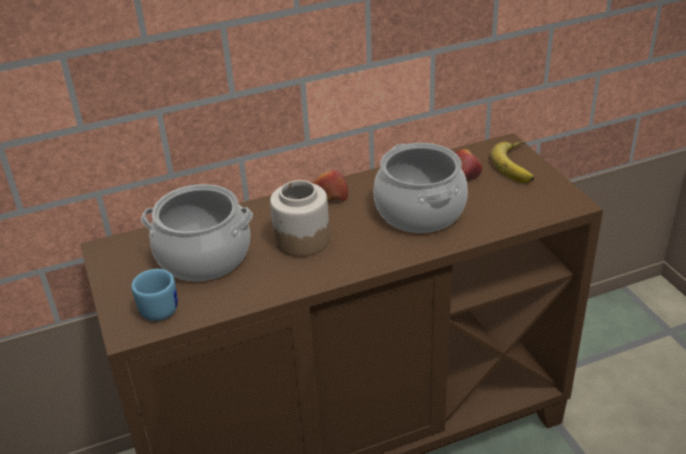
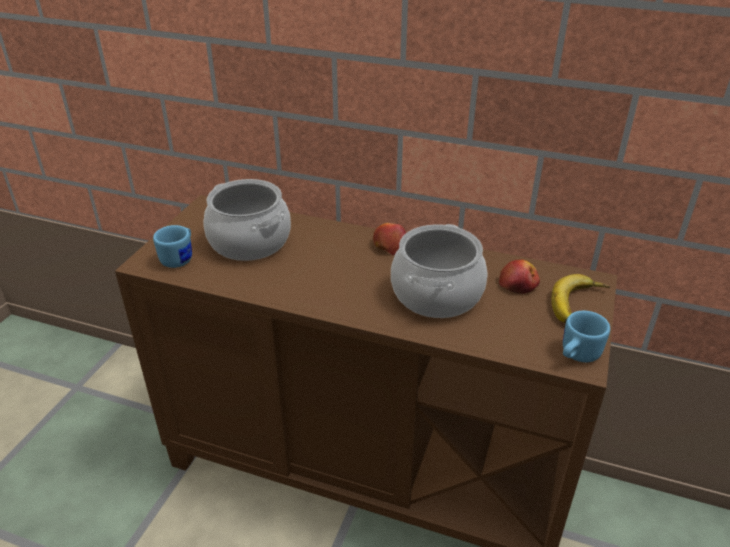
camera: 40 degrees right, 0 degrees up
(301, 240) = (323, 266): jar -> none
(562, 199) = (576, 355): none -> blue mug

